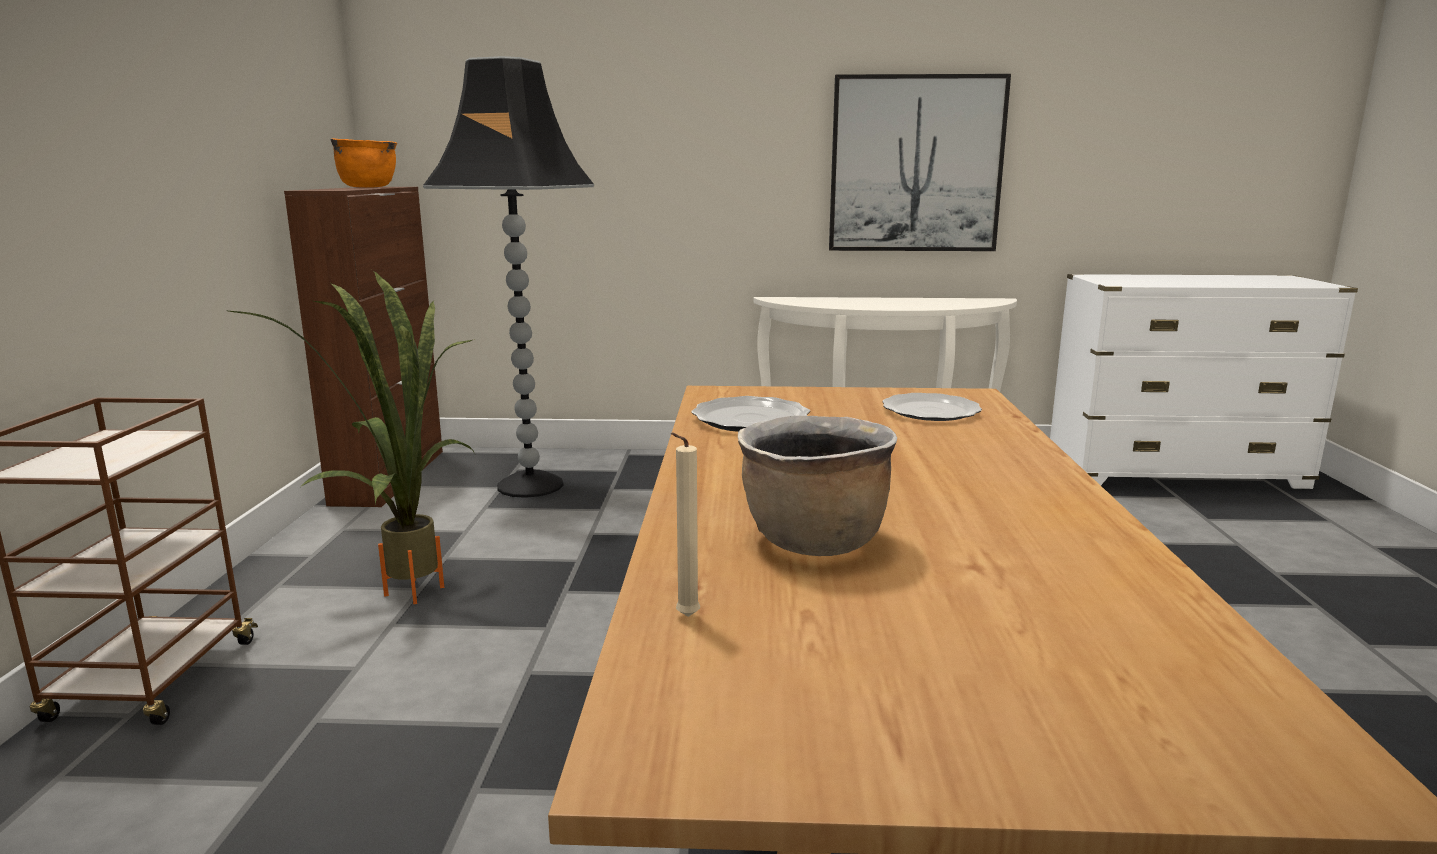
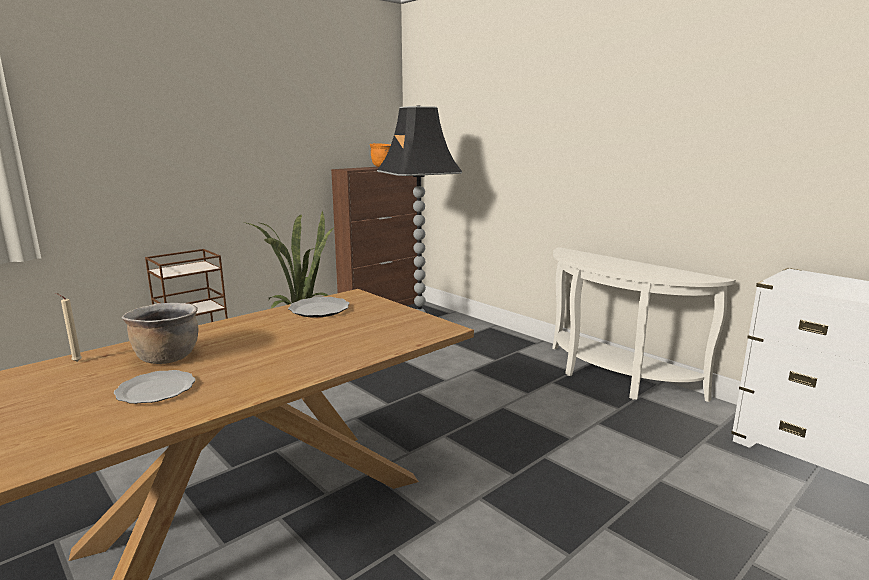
camera: 45 degrees right, 0 degrees up
(916, 164) = (669, 169): picture -> none
(929, 411) = (393, 329): plate -> plate (156, 389)

